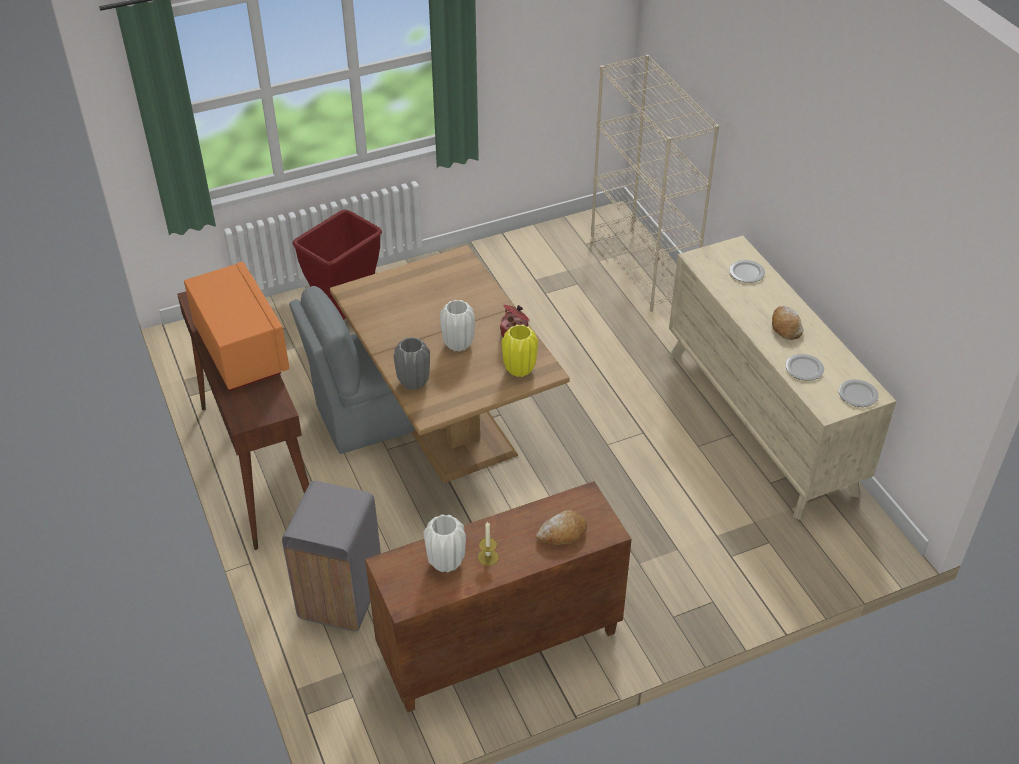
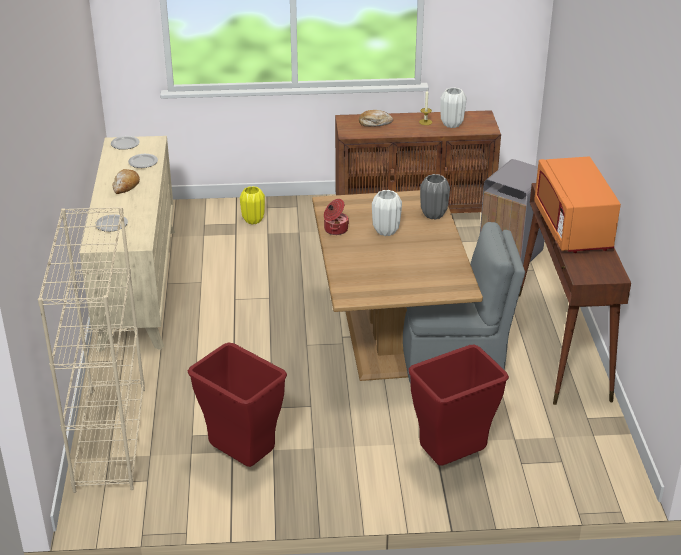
camera: 160 degrees left, 10 degrees down
(520, 369) = (346, 206): yellow vase -> yellow vase (253, 220)
(523, 275) = (241, 459): none -> red trash can

